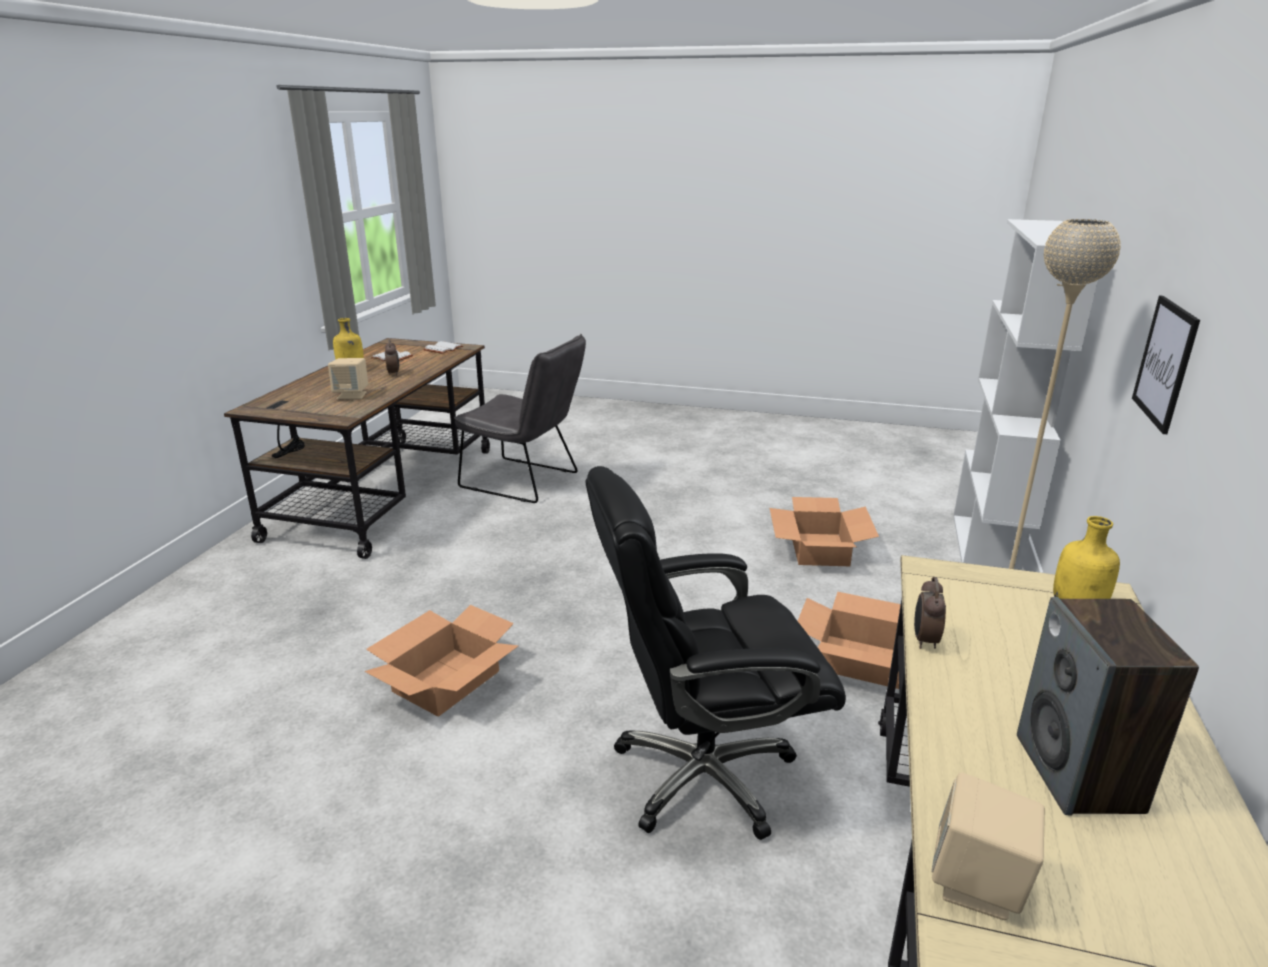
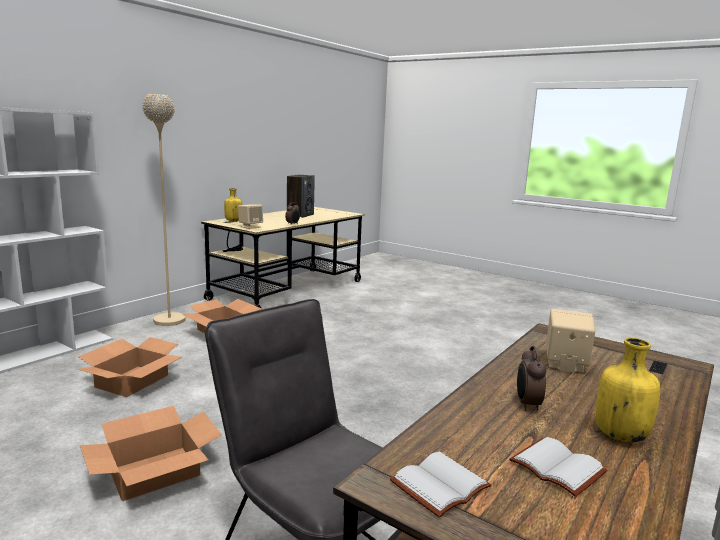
camera: 160 degrees left, 10 degrees down
(446, 681) = (442, 365): cardboard box -> cardboard box (154, 472)
(708, 773) = (337, 320): black office chair -> none
(978, 885) = (343, 214): beige speaker -> beige speaker (250, 227)
(1165, 362) = (170, 146): picture -> none

